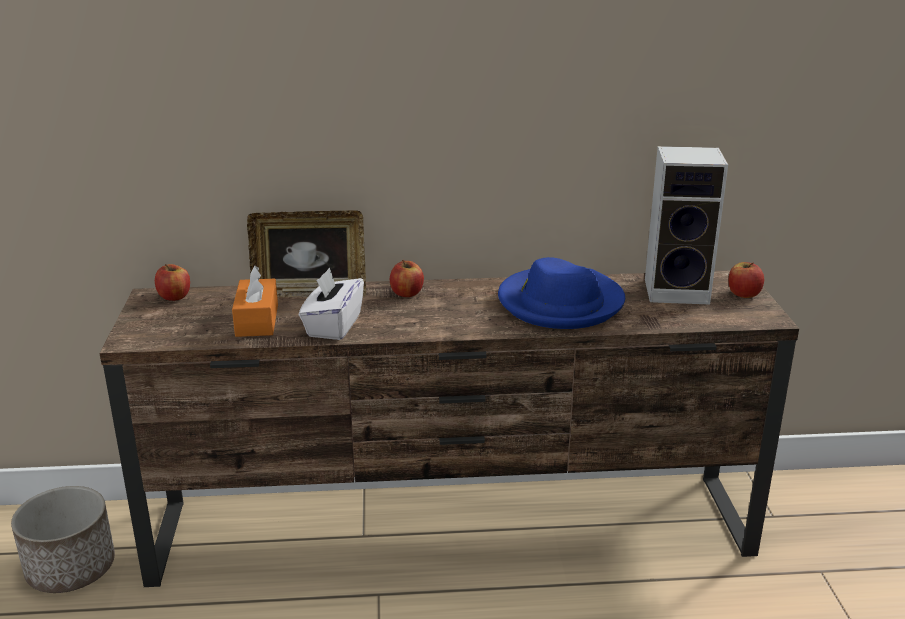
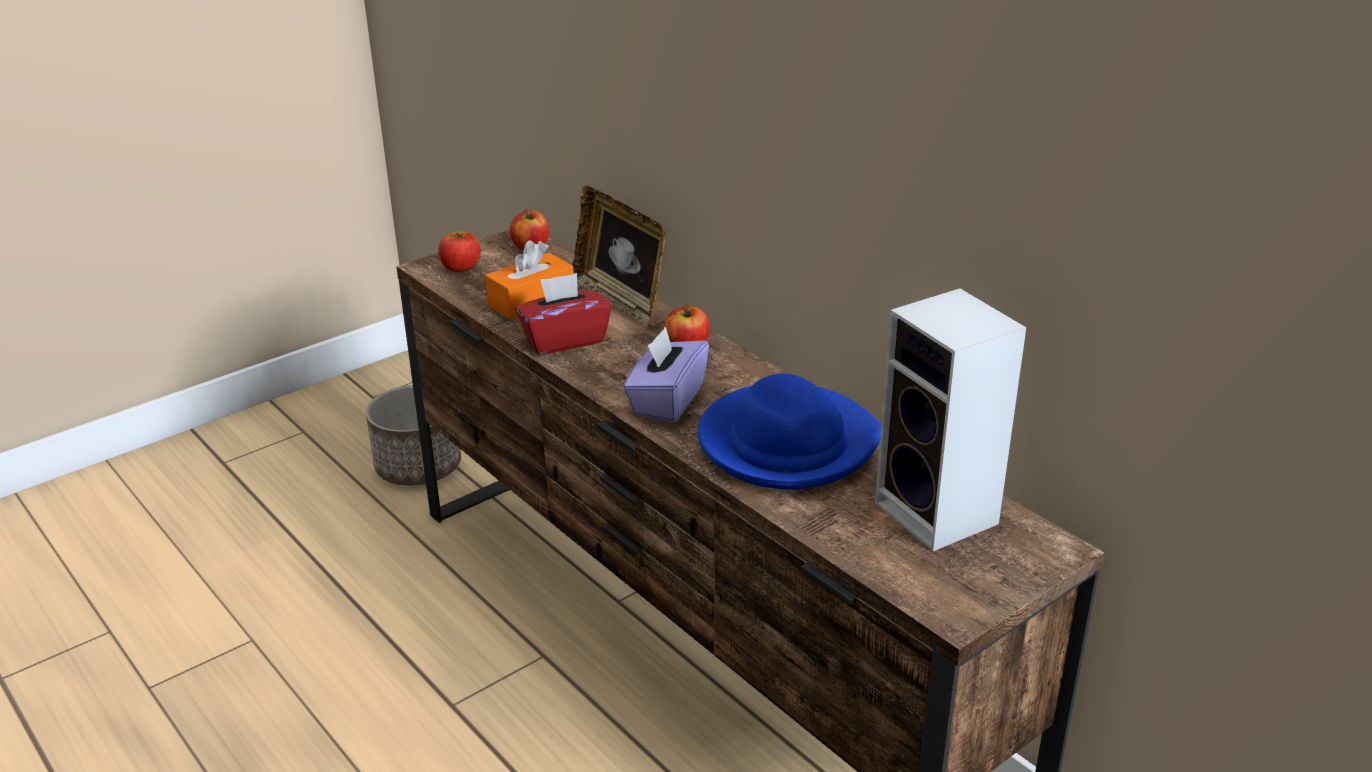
camera: 55 degrees right, 5 degrees up
(333, 326) = (564, 340): white tissue box -> red tissue box
(464, 319) = (666, 401): none -> purple tissue box
(743, 294) = (1007, 570): apple -> apple (461, 267)

